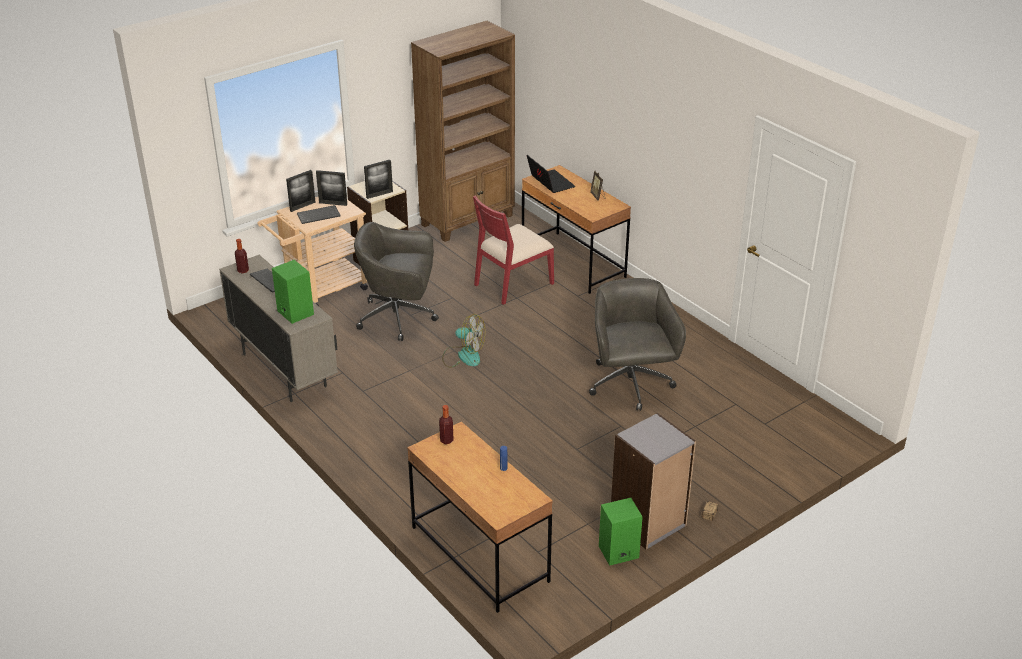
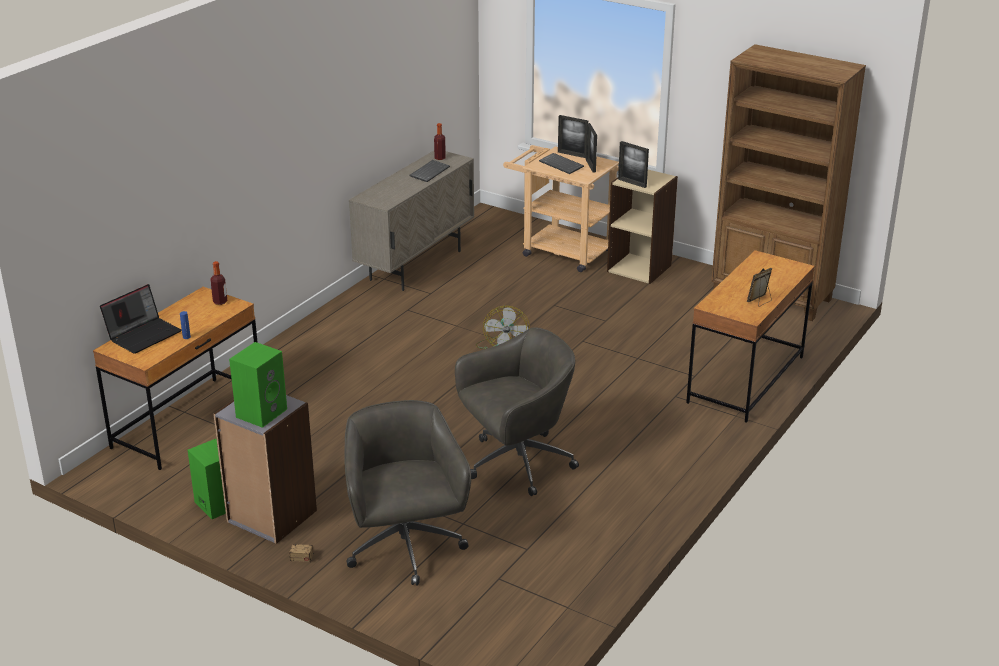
camera: 70 degrees right, 5 degrees down
(294, 312) = (385, 193): green speaker -> green speaker (261, 412)
(399, 318) = (544, 300): grey office chair -> grey office chair (405, 549)
(512, 283) = (664, 350): red chair -> none
(549, 182) = (762, 267): laptop -> laptop (144, 334)

